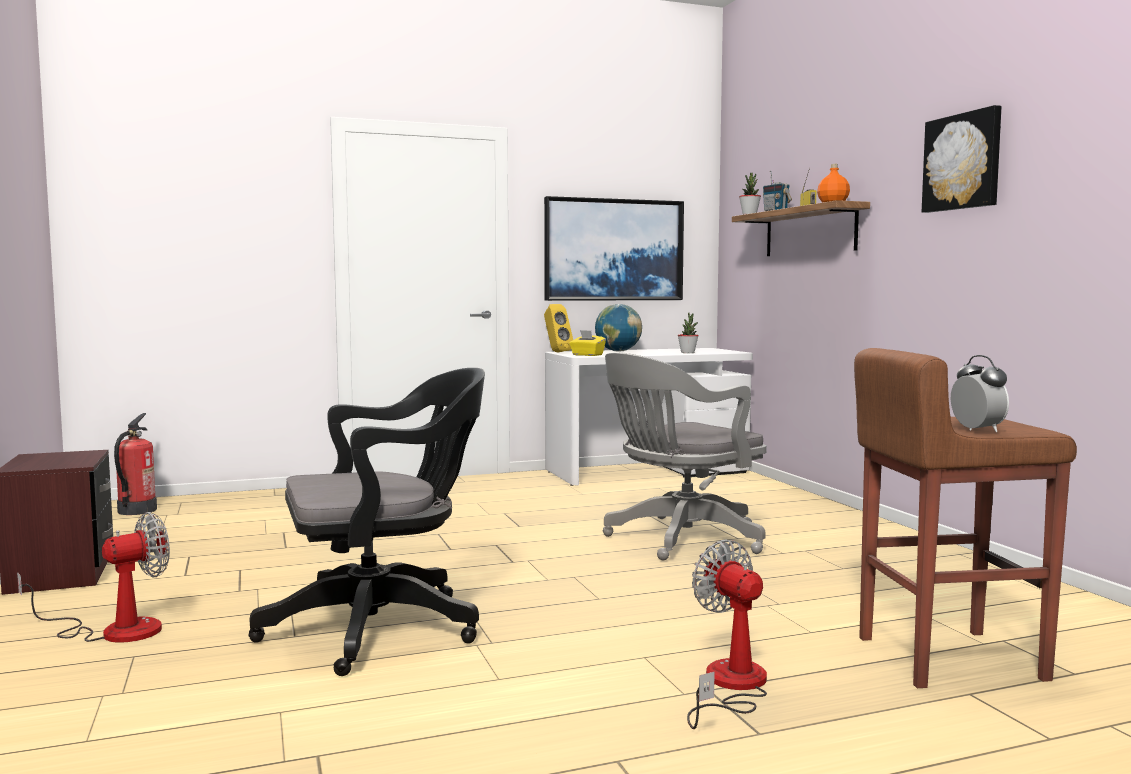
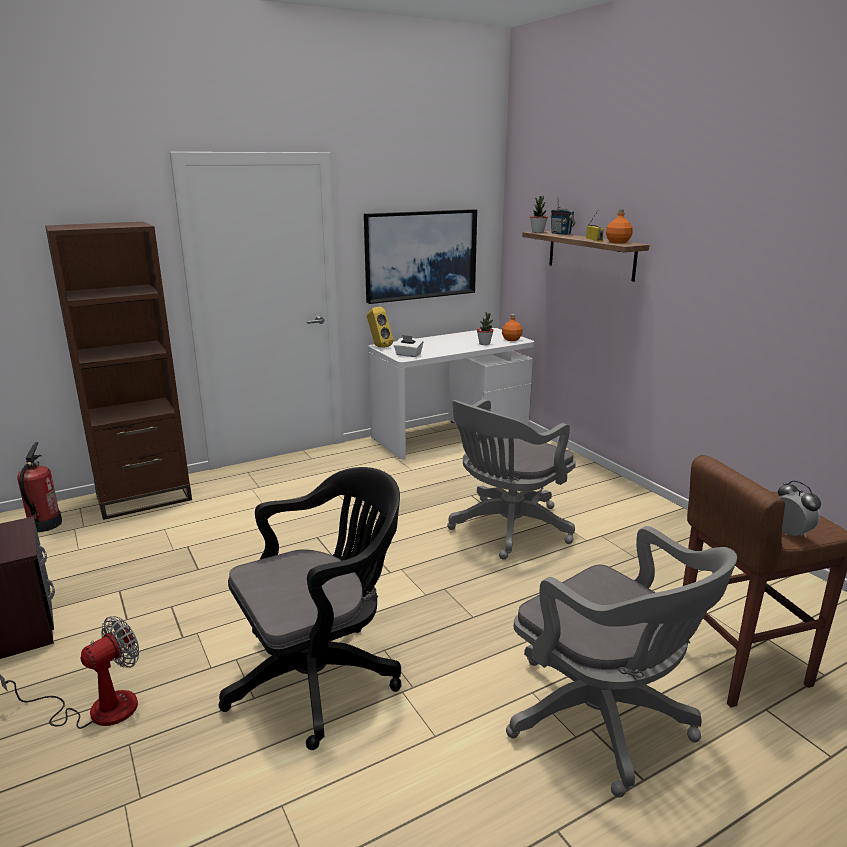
camera: 10 degrees left, 15 degrees up
(255, 499) = (144, 498): none -> brown bookcase
(587, 355) = (408, 355): yellow tissue box -> white tissue box
(618, 351) = (427, 342): globe -> none
(724, 351) = (511, 339): none -> orange bottle
(730, 686) = (605, 722): fan -> grey office chair
(963, 162) = (739, 234): picture -> none

